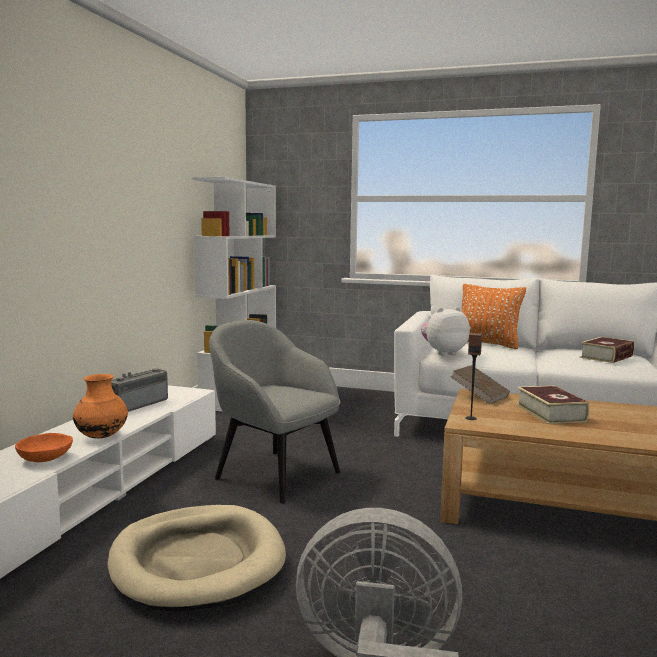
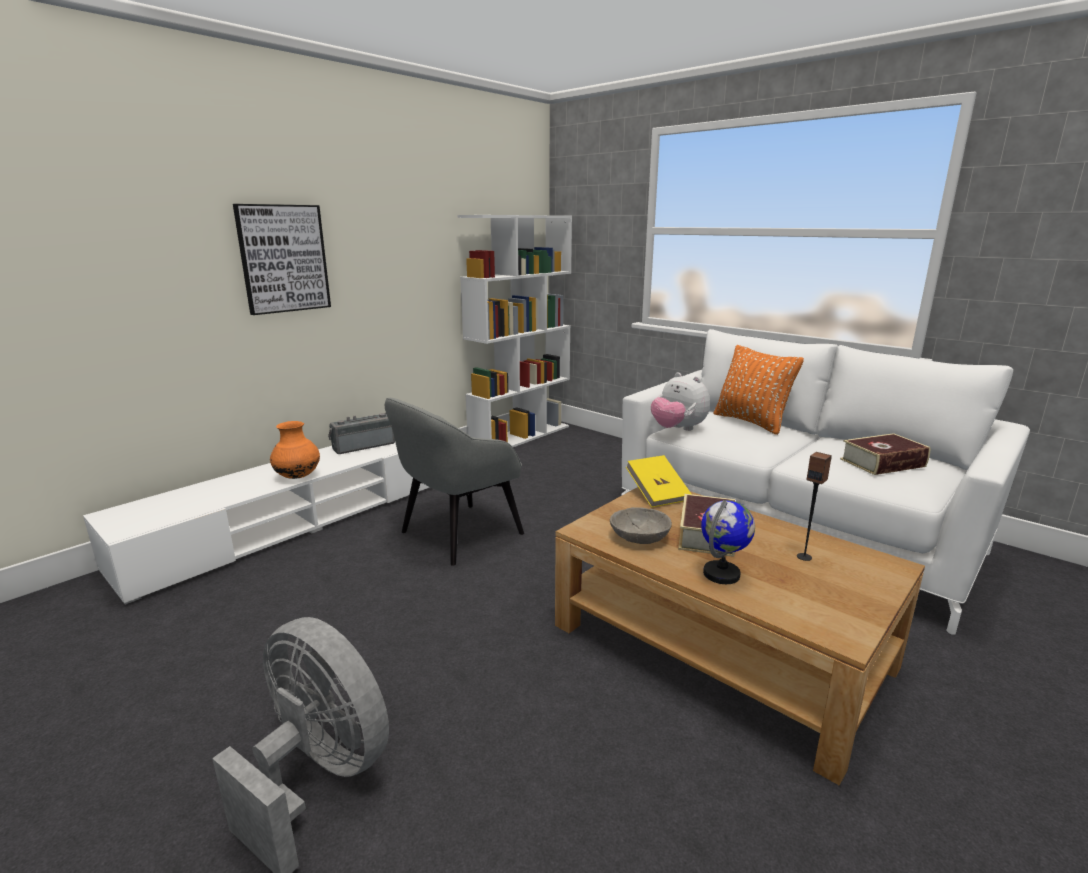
camera: 25 degrees right, 10 degrees up
(45, 458) = (235, 492): orange bowl -> none
(66, 204) = (283, 258): none -> picture
(197, 562) = (306, 610): beige dog bed -> none
(275, 474) = (459, 534): grey armchair -> grey armchair turned 105 degrees counterclockwise
(443, 353) = (678, 429): plush toy -> plush toy turned 135 degrees counterclockwise
(471, 418) = (601, 524): speaker -> speaker (804, 557)
(479, 396) = (657, 494): brown book -> yellow book
(511, 421) = (640, 537): none -> grey bowl
(596, 432) = (722, 574): none -> globe

